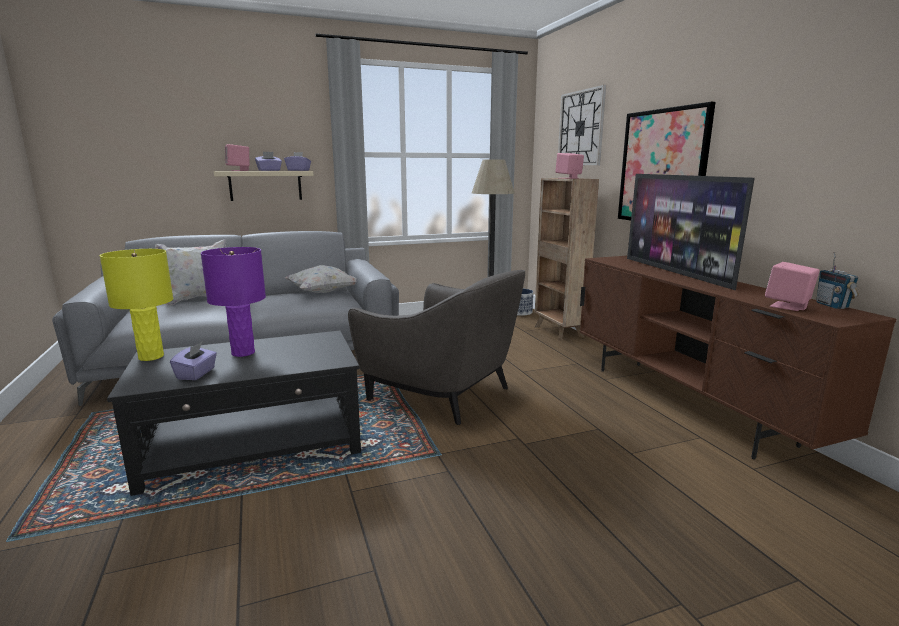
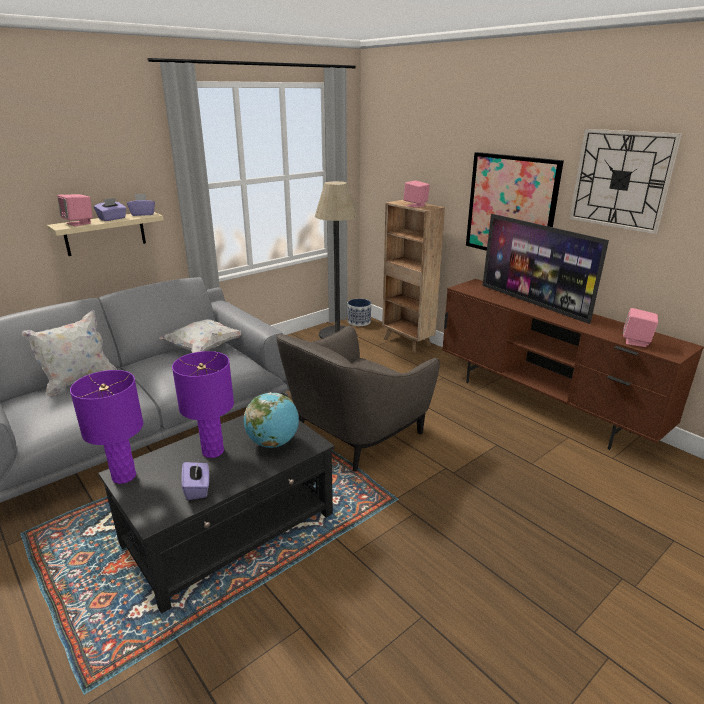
camera: 20 degrees left, 10 degrees up
(150, 357) = (123, 476): yellow table lamp -> purple table lamp
(303, 355) = (273, 443): none -> globe
(442, 393) = (355, 433): grey armchair -> grey armchair turned 120 degrees clockwise
(581, 128) = (420, 153): wall clock -> wall clock (621, 180)
(832, 305) = (661, 336): radio -> none

